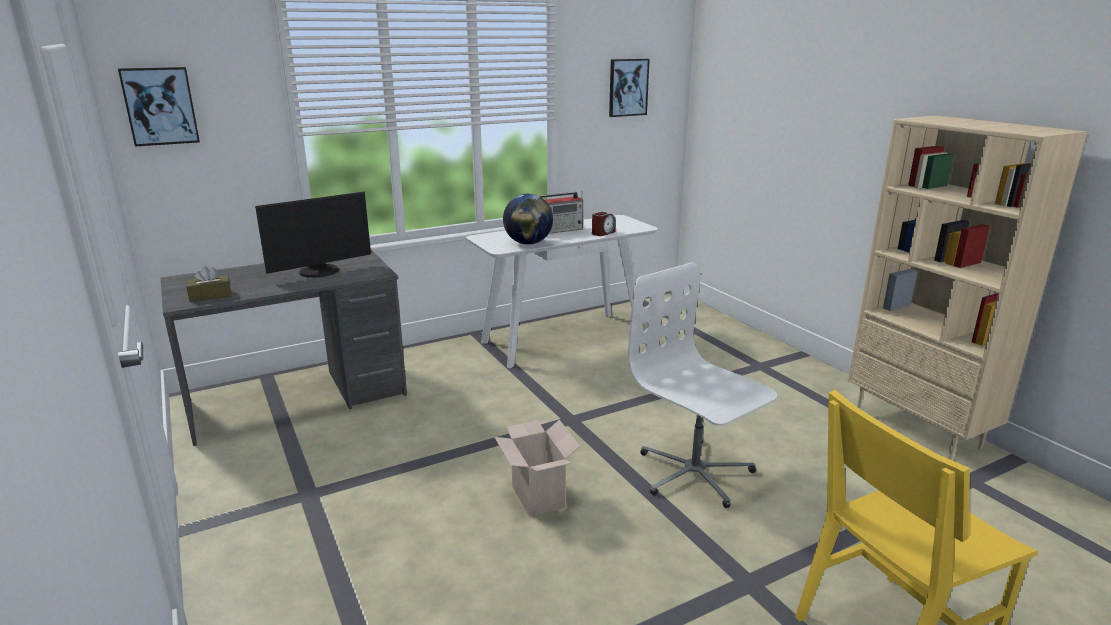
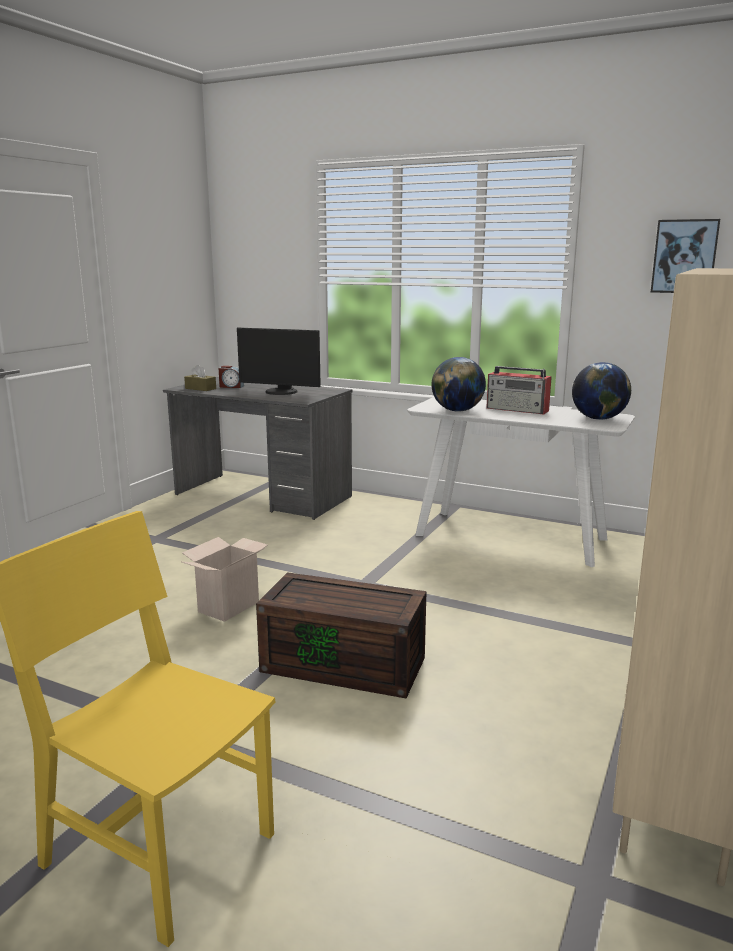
camera: 55 degrees right, 5 degrees down
(160, 106) = (241, 254): picture -> none
(603, 233) = (549, 420): alarm clock -> alarm clock (231, 386)
(619, 223) = (598, 419): none -> globe
(694, 473) = (346, 664): white office chair -> brown storage box

